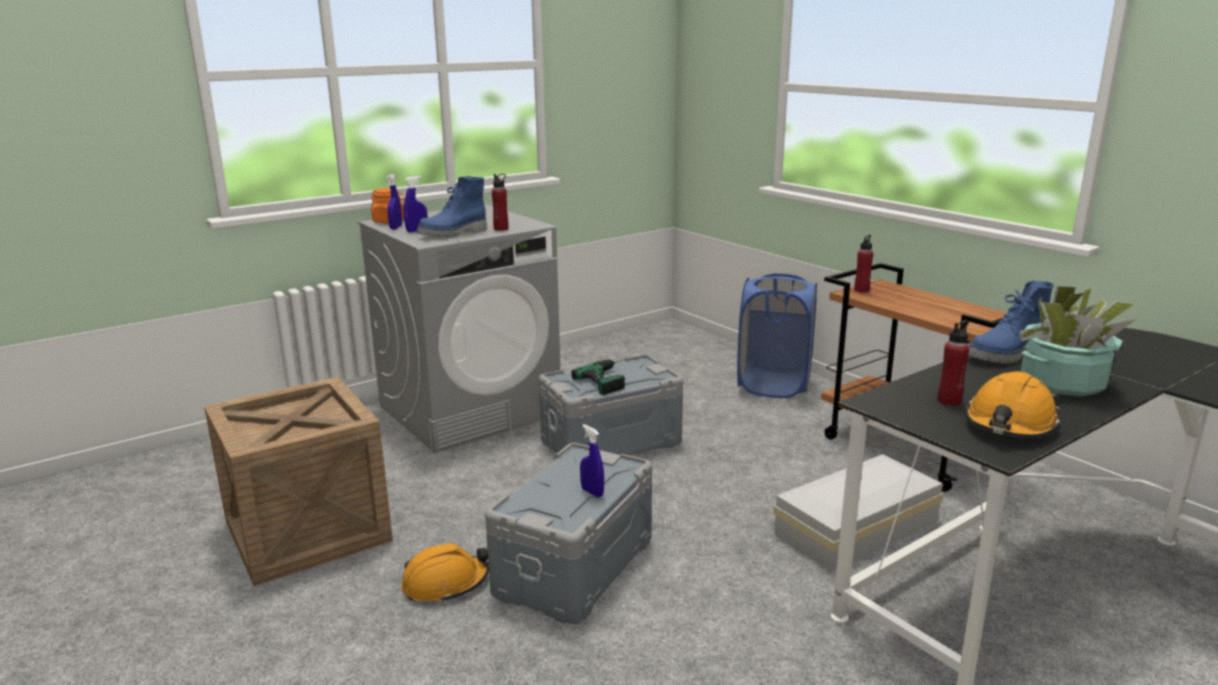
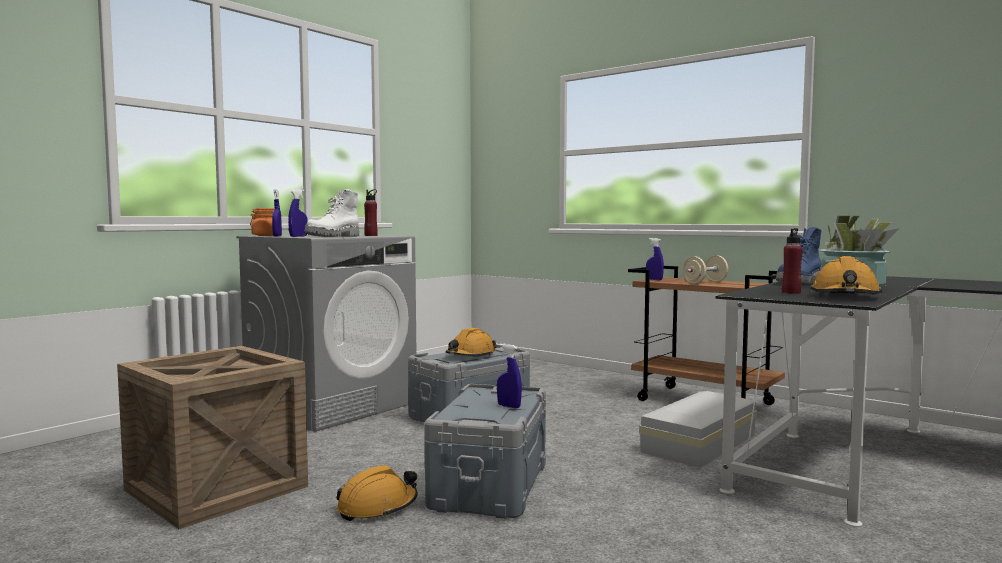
camera: 15 degrees left, 15 degrees down
(453, 234) = (333, 236): blue boot -> white boot
(610, 379) = (470, 356): power drill -> orange hard hat
(773, 385) = (578, 377): blue laundry basket -> none
(861, 290) = (654, 279): red bottle -> blue spray bottle
(922, 306) = (704, 282): none -> beige dumbbell

